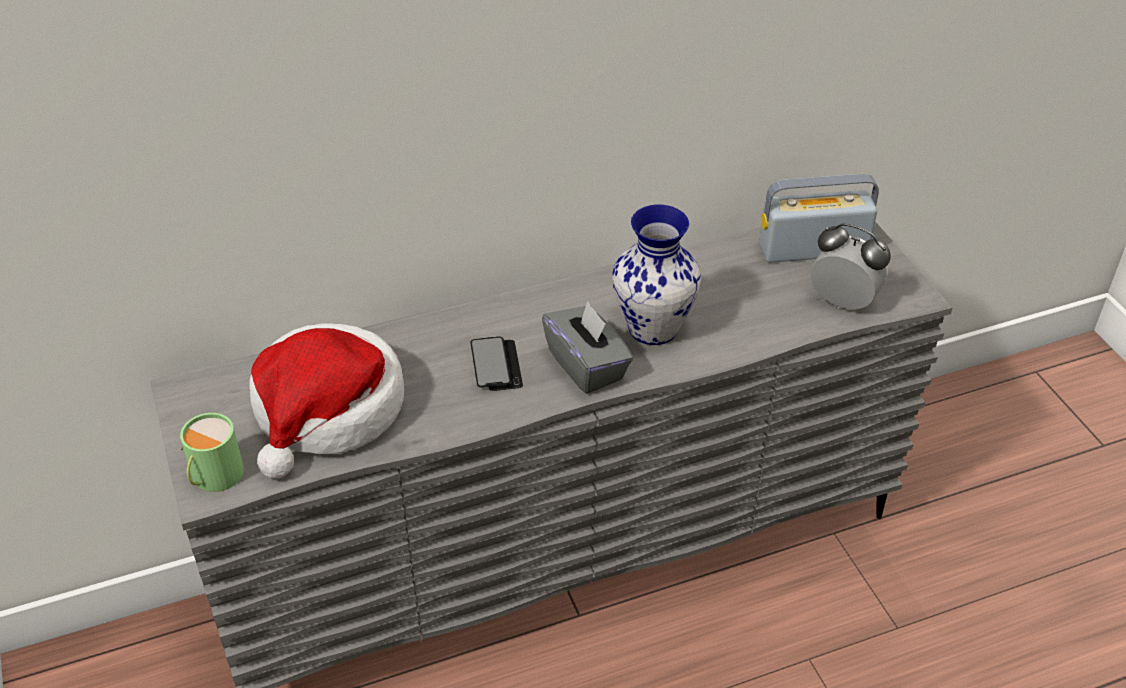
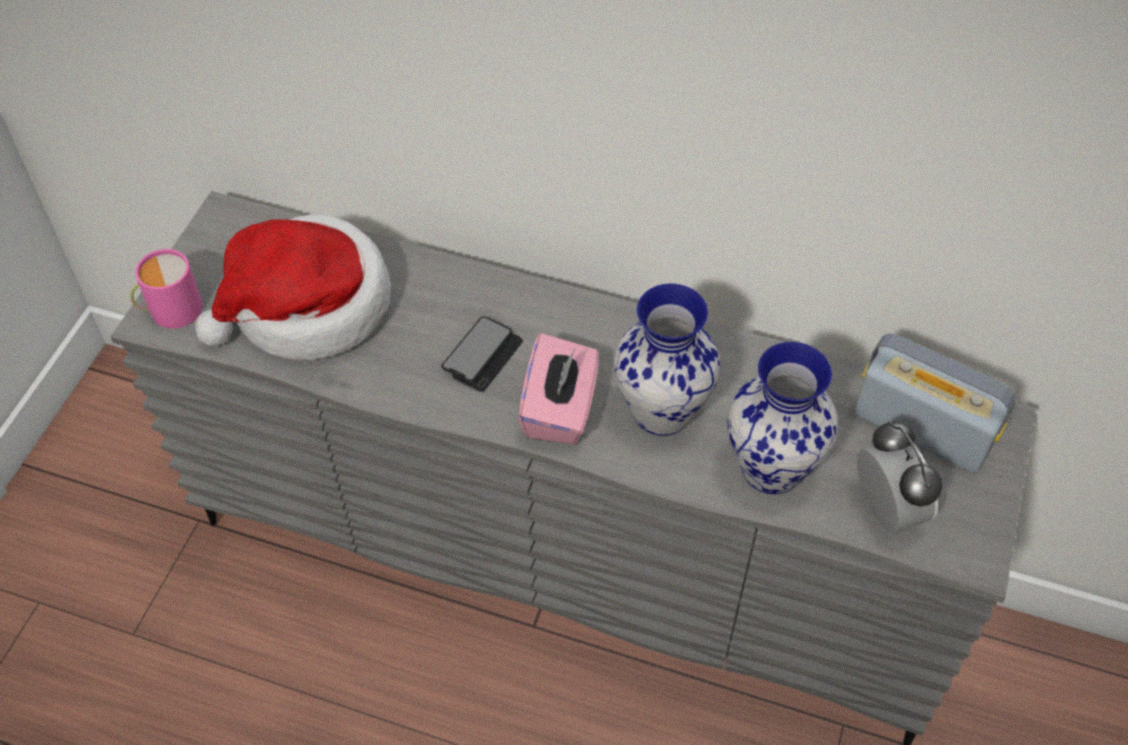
camera: 40 degrees right, 10 degrees up
(213, 476) = (170, 309): green mug -> pink mug
(587, 366) = (560, 409): grey tissue box -> pink tissue box
(756, 320) = (773, 469): none -> vase

